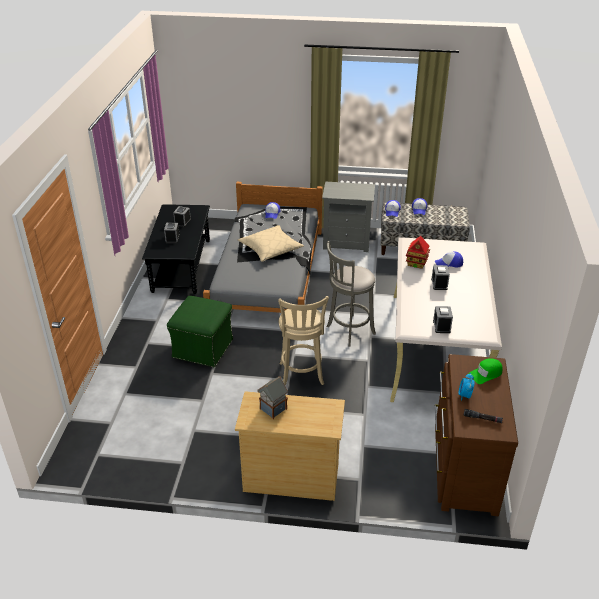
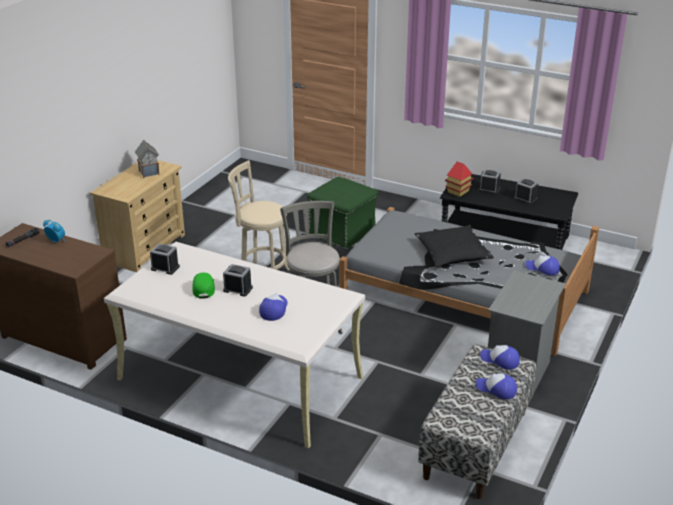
camera: 110 degrees right, 5 degrees down
(270, 249) = (452, 253): beige pillow -> black pillow
(416, 263) = (291, 286): toy house -> toy house (458, 191)
(486, 374) = (68, 260): green cap -> green cap (203, 288)

